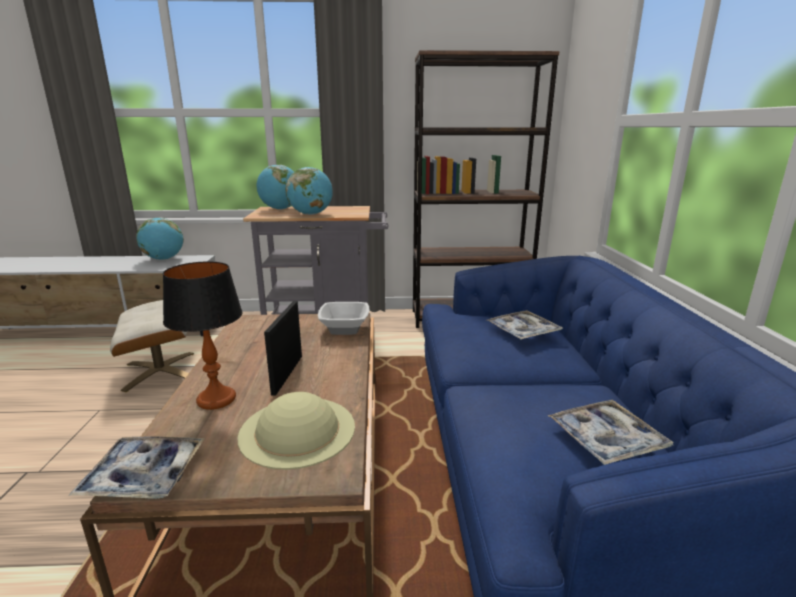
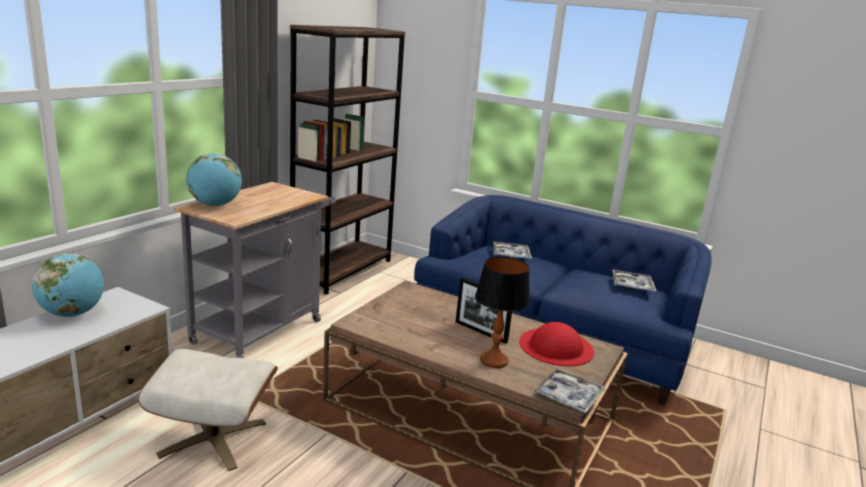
camera: 60 degrees left, 0 degrees up
(297, 430) = (556, 346): beige hat -> red hat
(311, 214) = (273, 204): globe -> none
(344, 328) = (425, 296): bowl -> none

